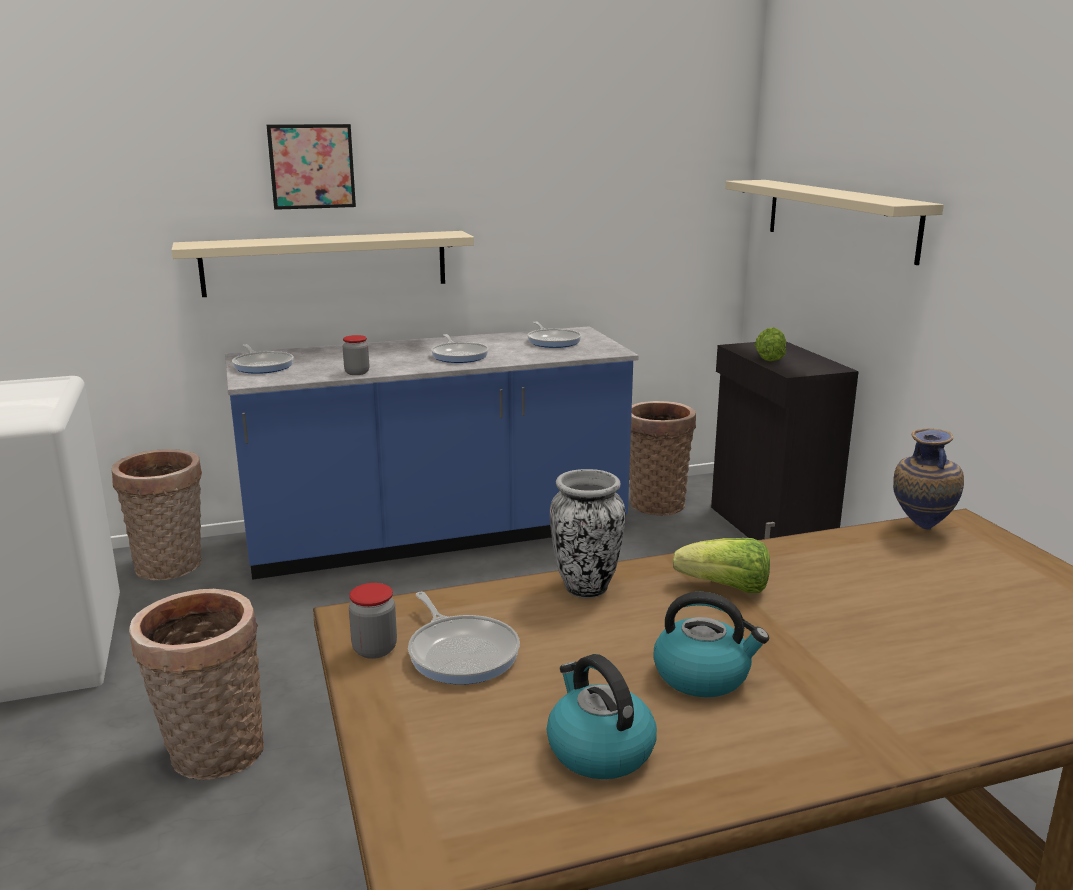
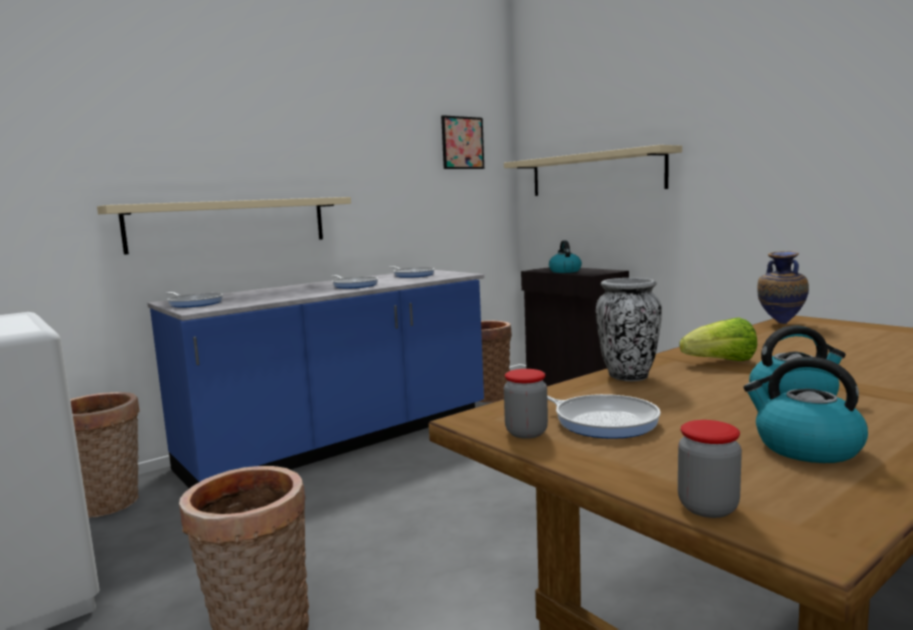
camera: 20 degrees left, 10 degrees down
(312, 166) = (216, 145): picture -> picture (462, 143)
(357, 372) = (285, 298): jar -> jar (708, 507)
(770, 357) = (564, 271): lettuce -> kettle

